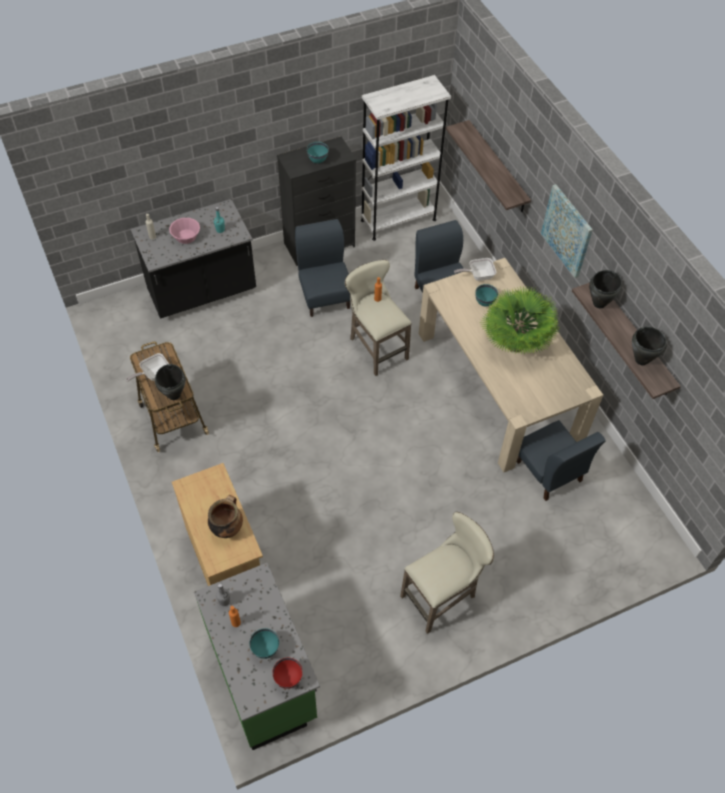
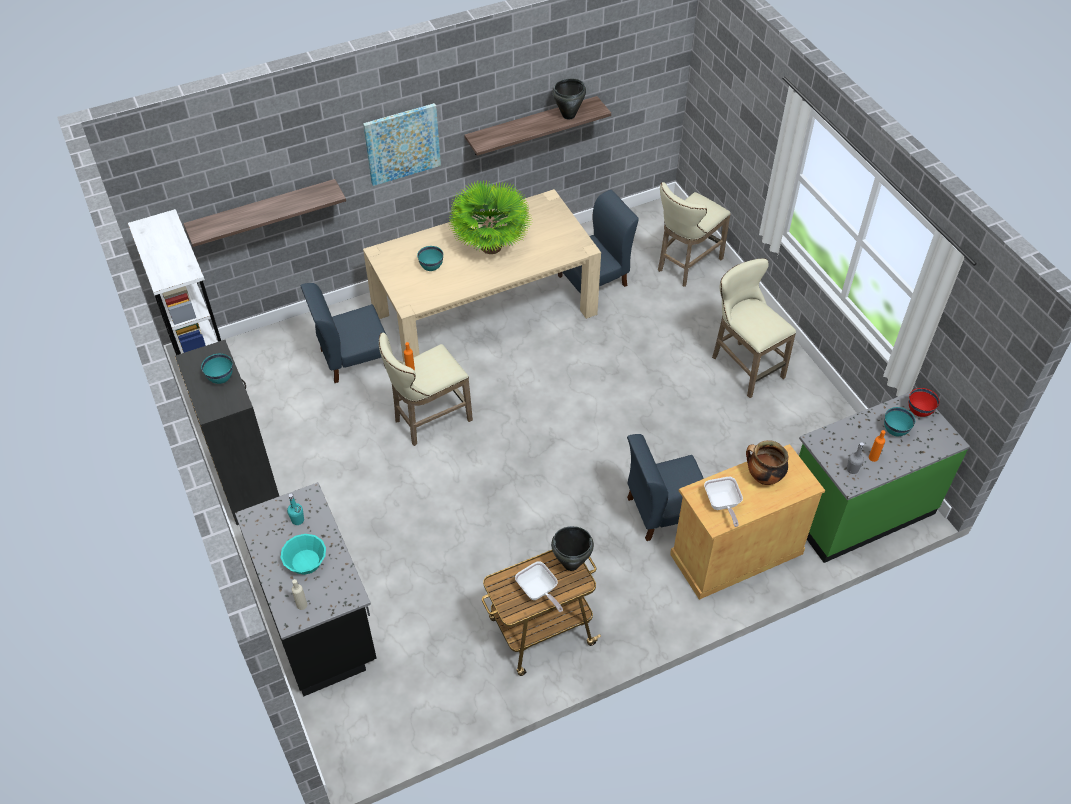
camera: 90 degrees left, 5 degrees down
(186, 236) = (306, 561): pink bowl -> turquoise bowl
(325, 295) = (339, 474): blue chair -> blue chair (664, 511)
(478, 275) = (390, 271): frying pan -> frying pan (722, 505)
(581, 557) = (686, 265): none -> beige stool
(599, 303) = (497, 135): black cooking pot -> none

